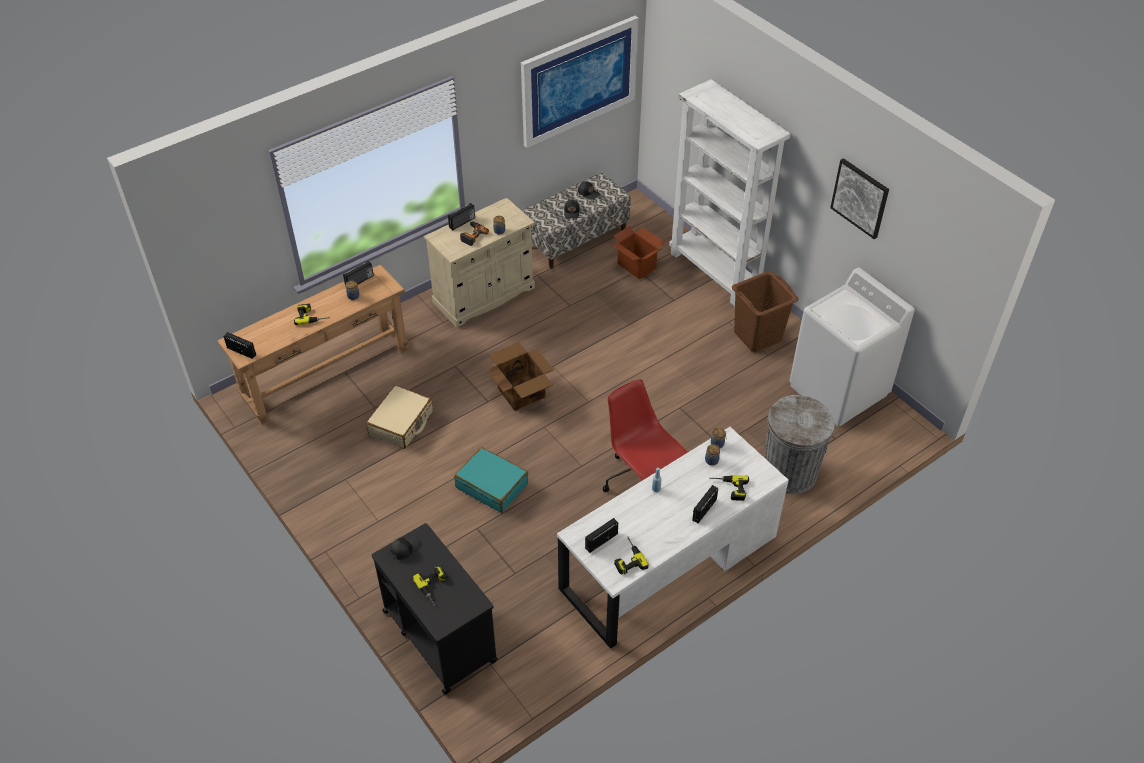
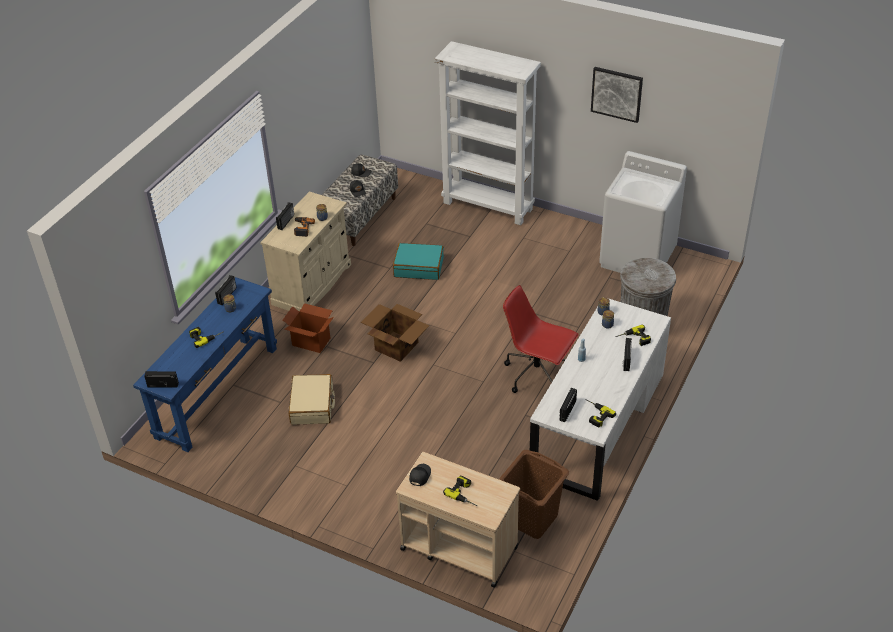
camera: 25 degrees left, 5 degrees down
(326, 374) = (217, 392): brown console table -> blue console table
(439, 635) = (458, 547): black cart -> beige cart
(492, 485) = (422, 423): turquoise suitcase -> turquoise suitcase (419, 267)
(579, 80) = (336, 75): picture -> none
(637, 266) = (423, 221): cardboard box -> cardboard box (311, 341)
(758, 336) = (552, 240): brown laundry basket -> brown laundry basket (532, 518)

